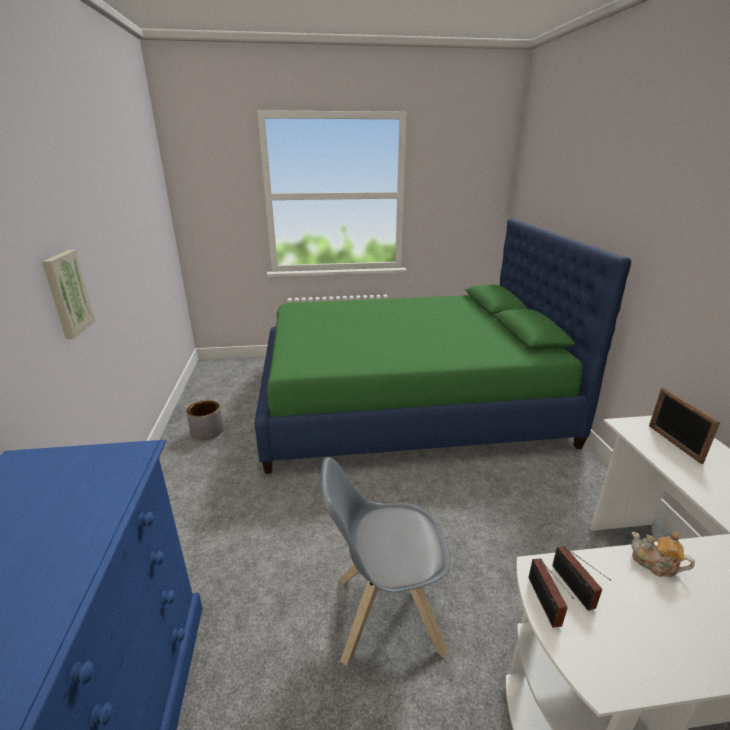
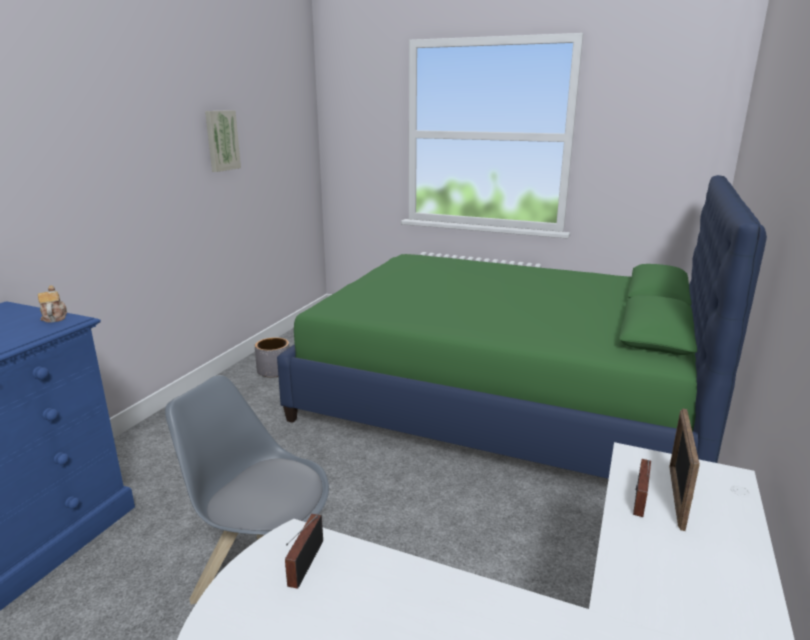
camera: 30 degrees right, 5 degrees down
(66, 294) = (126, 196): picture -> picture (221, 140)
(545, 604) = (256, 562): radio -> radio (639, 501)
(655, 564) = (427, 588): teapot -> teapot (54, 317)

